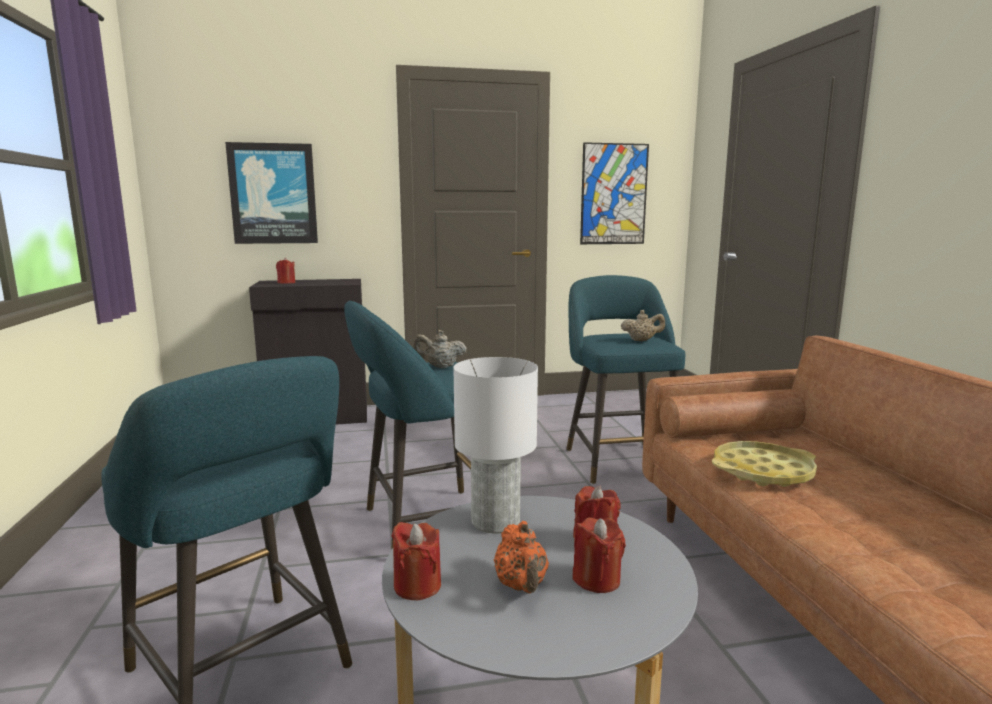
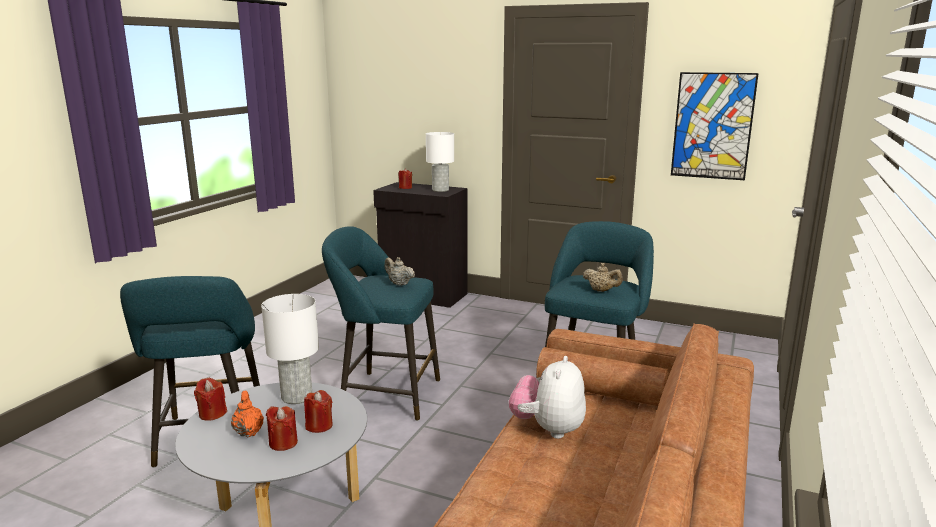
camera: 35 degrees right, 5 degrees up
(273, 194) = (409, 115): picture -> none
(335, 281) = (440, 190): none -> white table lamp
(521, 586) = (248, 431): orange teapot -> orange teapot turned 135 degrees clockwise
(762, 471) = (548, 429): yellow tray -> plush toy

